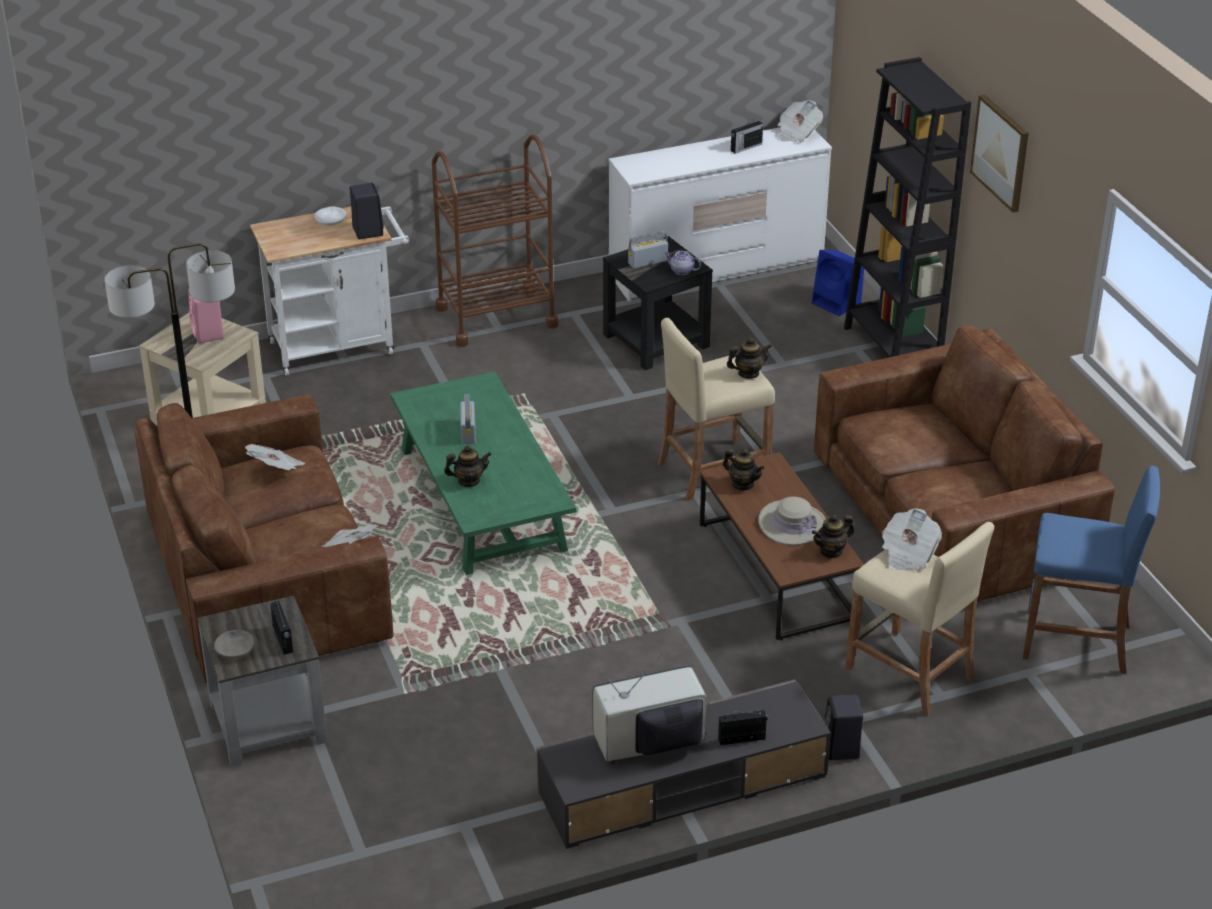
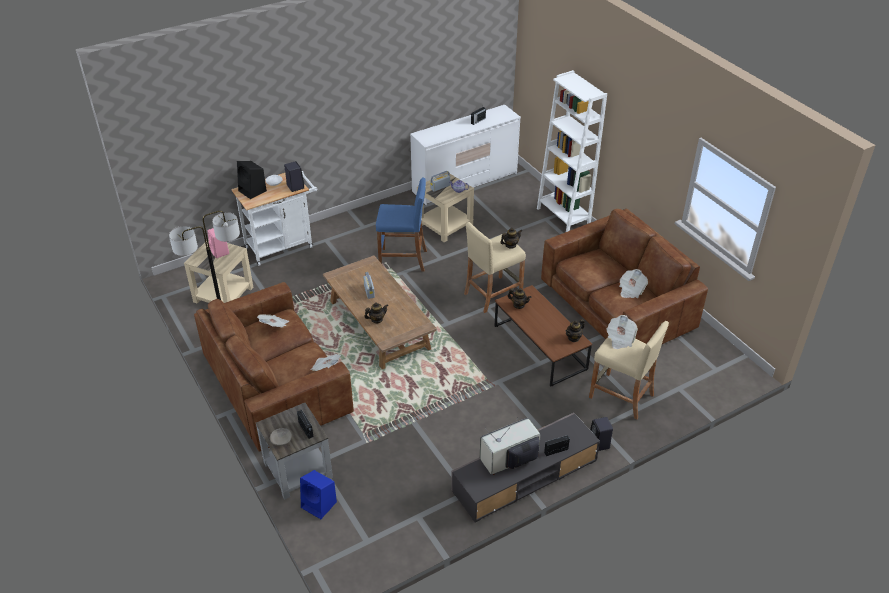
camera: 10 degrees left, 5 degrees up
(288, 231) = (253, 191): none -> black speaker
(480, 499) = (378, 324): green coffee table -> brown coffee table
(496, 317) = (360, 221): brown cart -> none
(656, 341) = (445, 226): black side table -> beige side table
(792, 524) = (549, 325): beige hat -> none
(797, 134) = (501, 111): newspaper -> newspaper (631, 290)
(837, 303) = (530, 195): blue speaker -> blue speaker (319, 505)
(892, 348) = (563, 217): black bookcase -> white bookcase
(1001, 152) = (626, 118): picture -> none
(1077, 642) = (697, 368): blue stool -> blue stool (403, 260)

